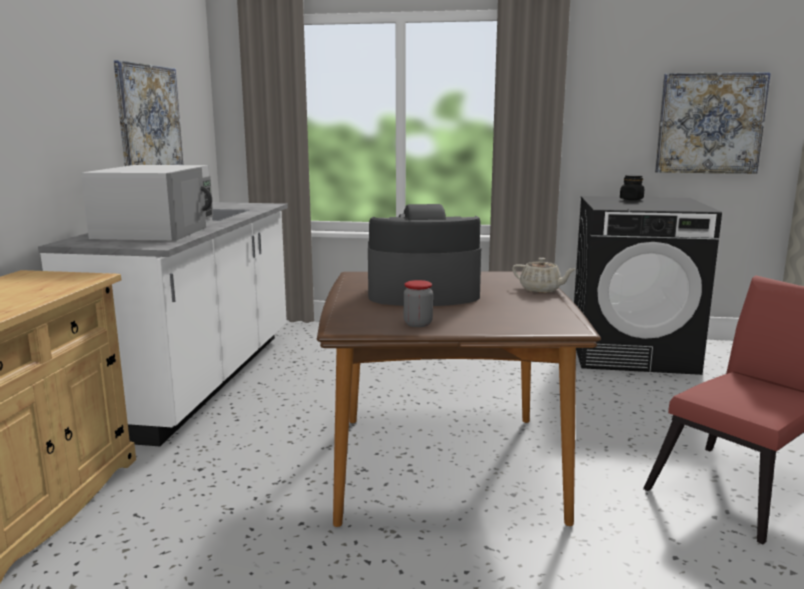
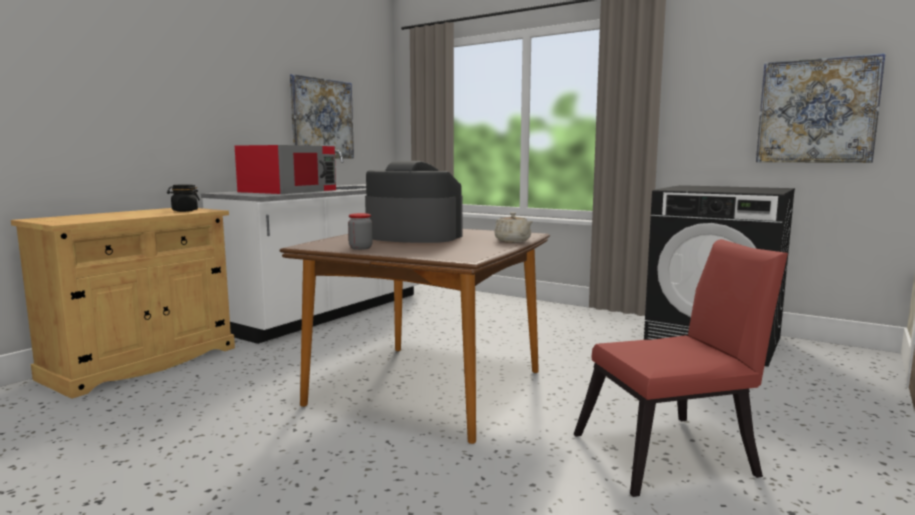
camera: 25 degrees right, 5 degrees down
(156, 230) = (289, 191): white microwave -> red microwave
(631, 199) = (721, 187): black jar -> black jar (184, 211)

